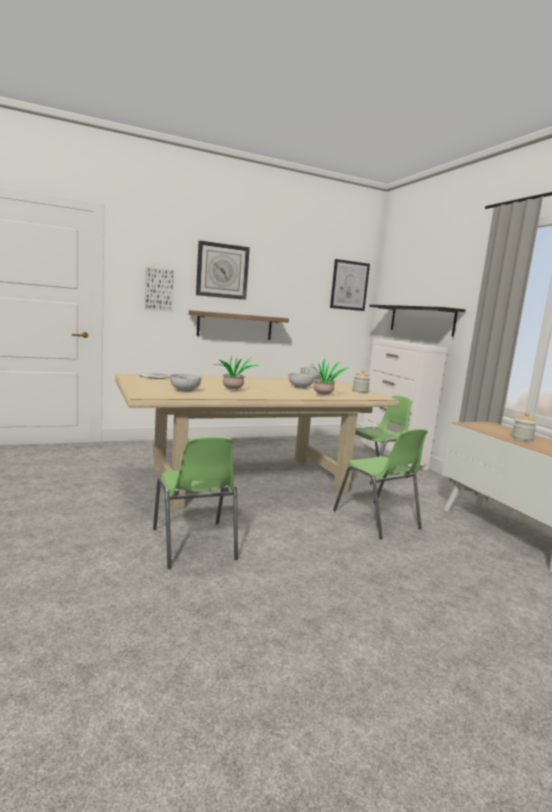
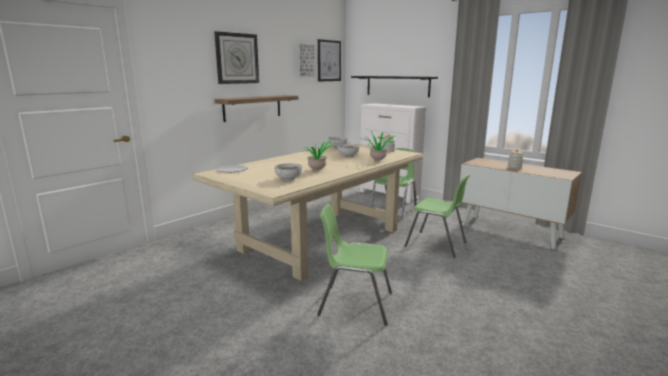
camera: 25 degrees left, 5 degrees up
(159, 289) = (186, 83): picture -> picture (305, 60)
(194, 544) = (354, 304): green chair -> green chair turned 150 degrees clockwise

